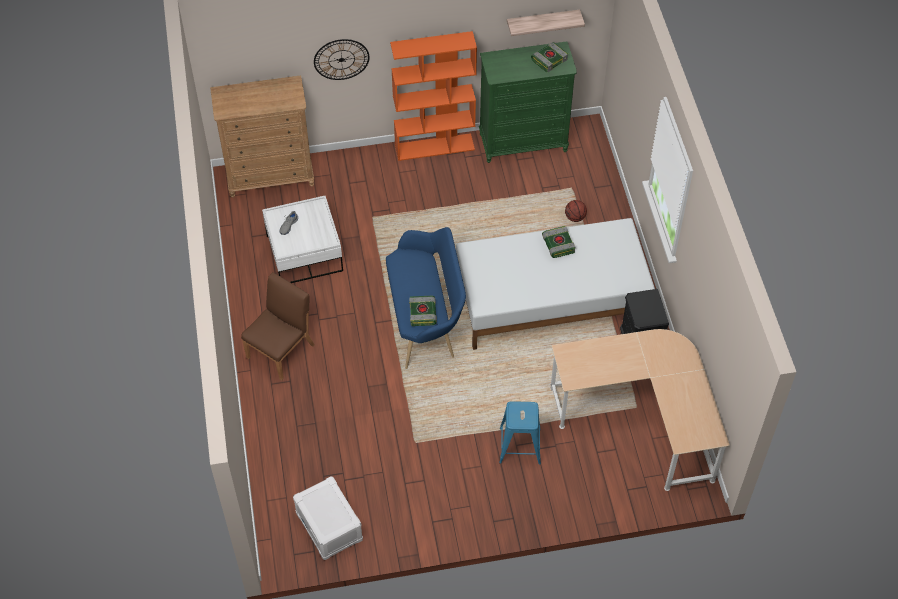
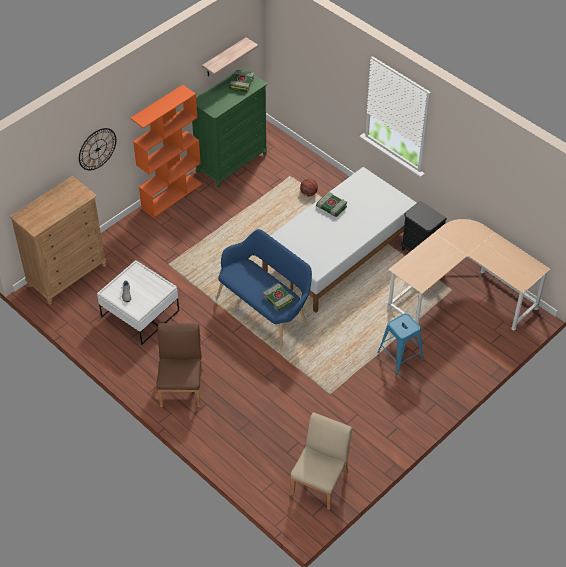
camera: 35 degrees left, 5 degrees down
(329, 526) = (320, 482): white storage box -> beige chair

